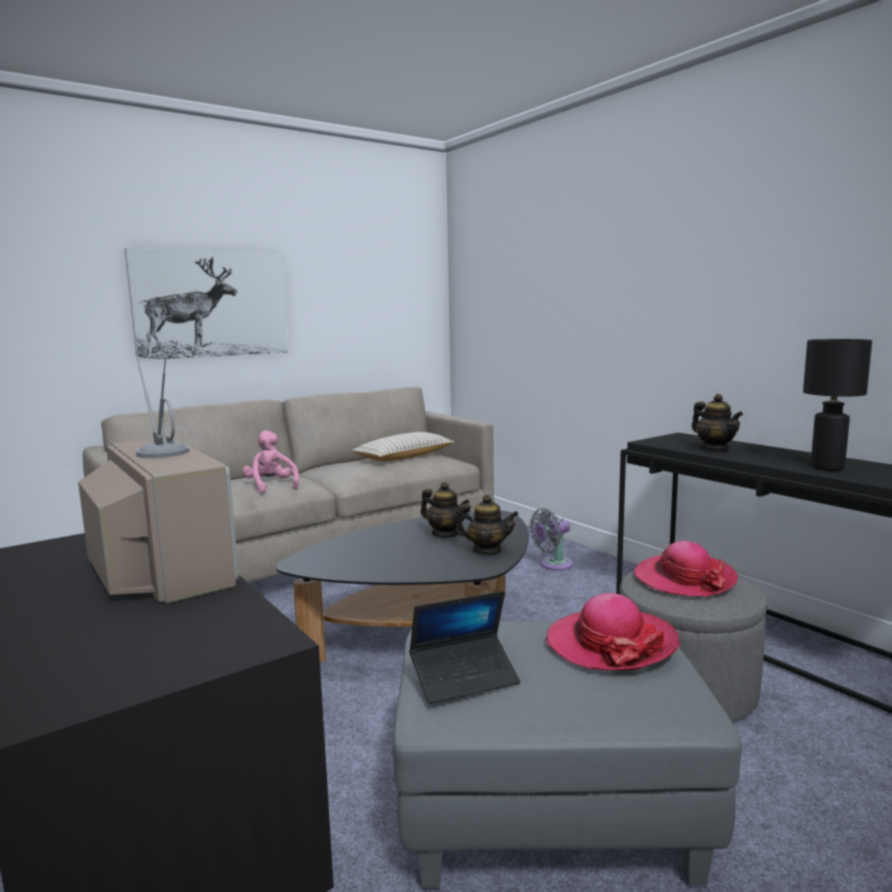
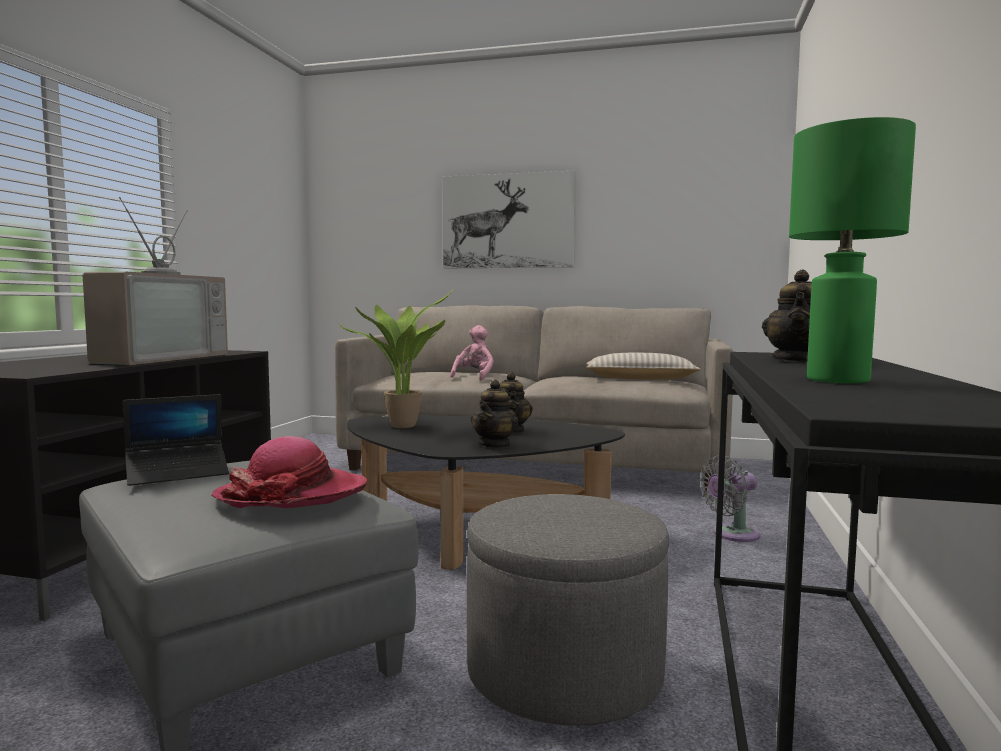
camera: 50 degrees right, 5 degrees down
(354, 558) = (403, 425): none -> potted plant
(464, 678) = (178, 473): laptop -> laptop turned 60 degrees counterclockwise
(487, 551) = (495, 445): teapot -> teapot turned 45 degrees clockwise
(553, 565) = (732, 534): grey fan -> grey fan turned 45 degrees counterclockwise
(684, 579) = (575, 510): hat -> none
(826, 467) = (836, 380): black table lamp -> green table lamp

